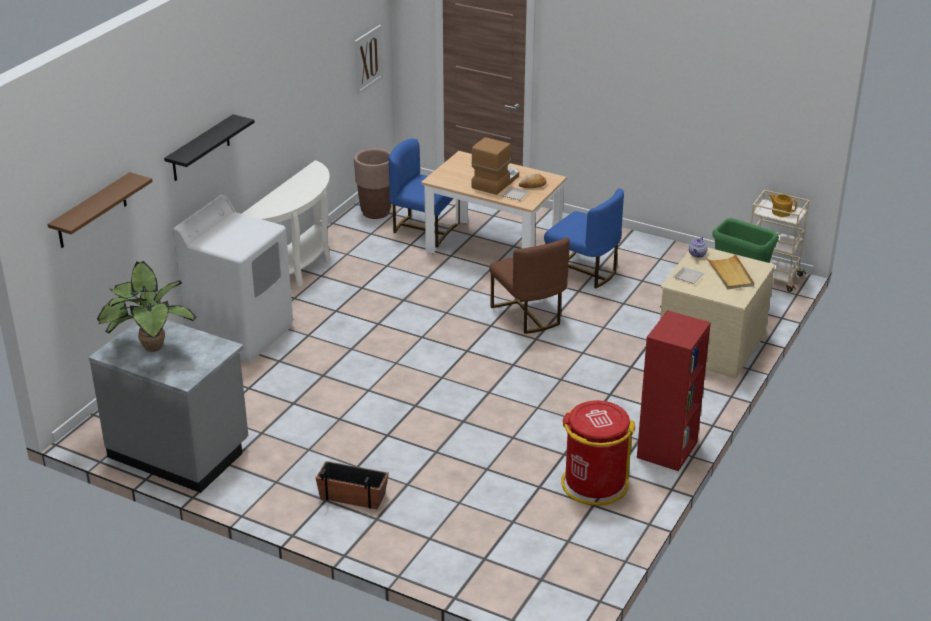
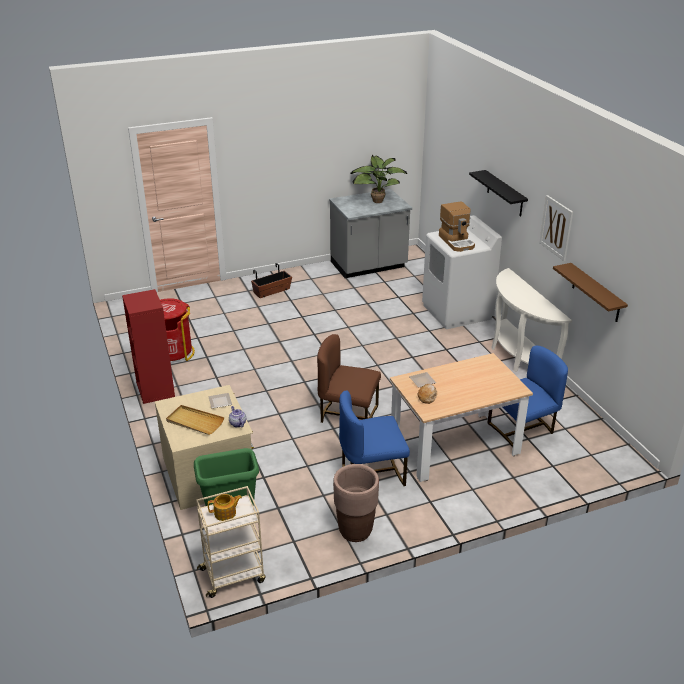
camera: 130 degrees right, 0 degrees up
(92, 211) = (450, 150): brown shelf -> brown shelf (596, 293)
(368, 59) = (652, 318): picture -> picture (556, 227)
(375, 212) = (576, 421): brown planter -> brown planter (355, 531)
(495, 181) = (455, 383): coffee machine -> coffee machine (457, 242)

